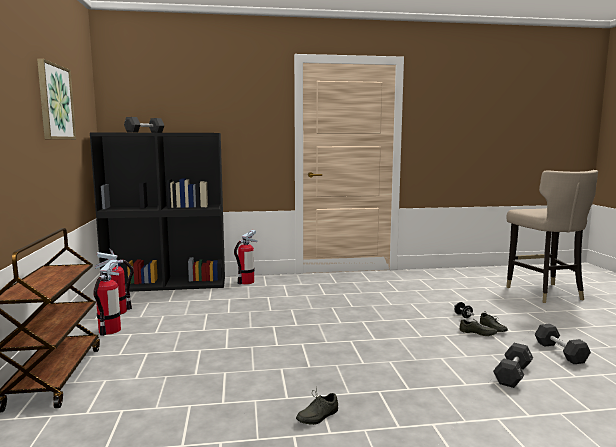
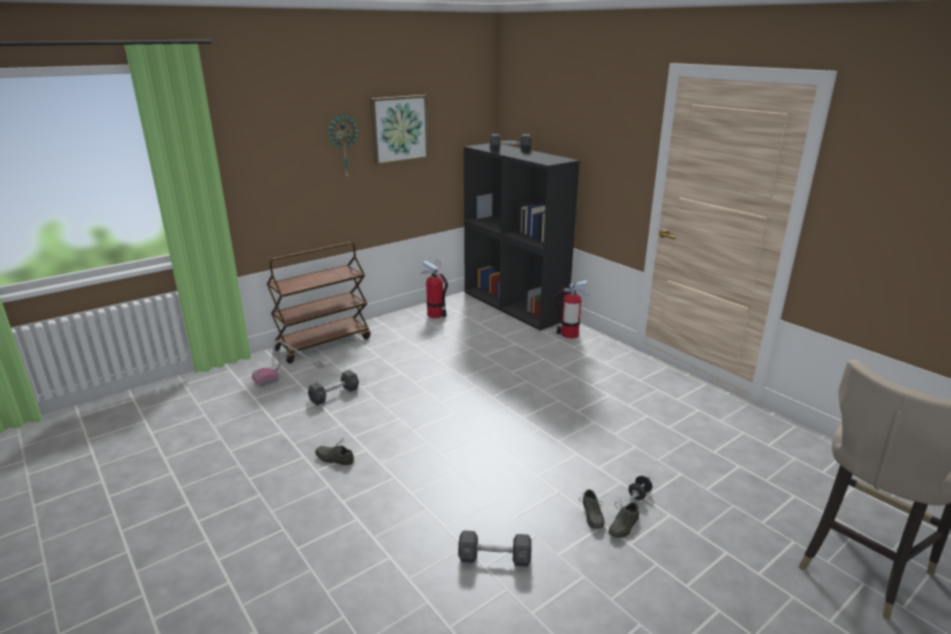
camera: 60 degrees right, 15 degrees up
(24, 110) = (343, 146): none -> wall clock
(87, 413) = (289, 374): none -> vacuum cleaner
(109, 330) = (401, 328): fire extinguisher -> none
(560, 352) = (598, 596): black dumbbell -> black dumbbell (334, 395)

